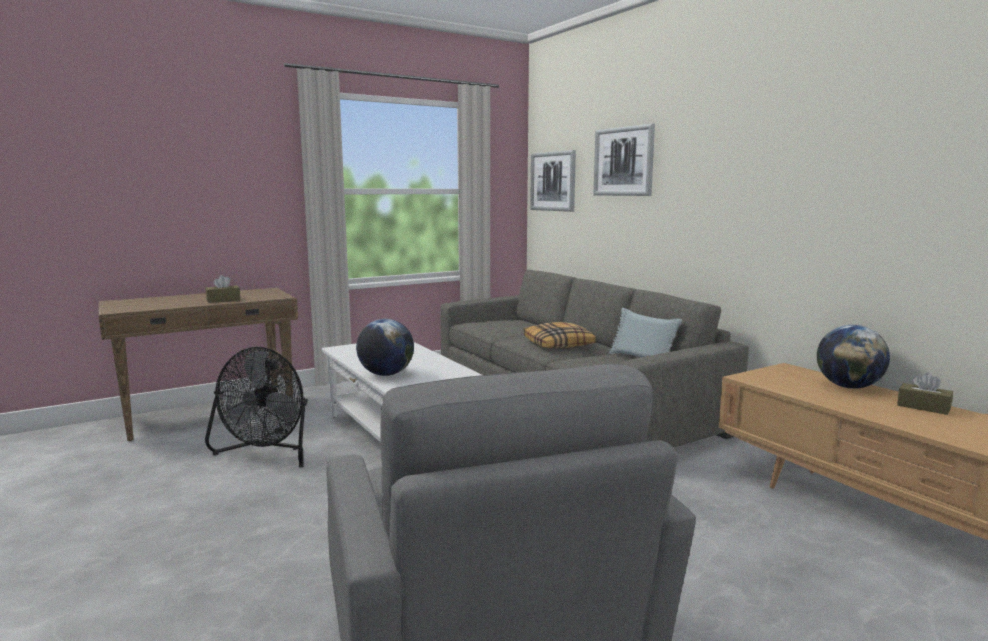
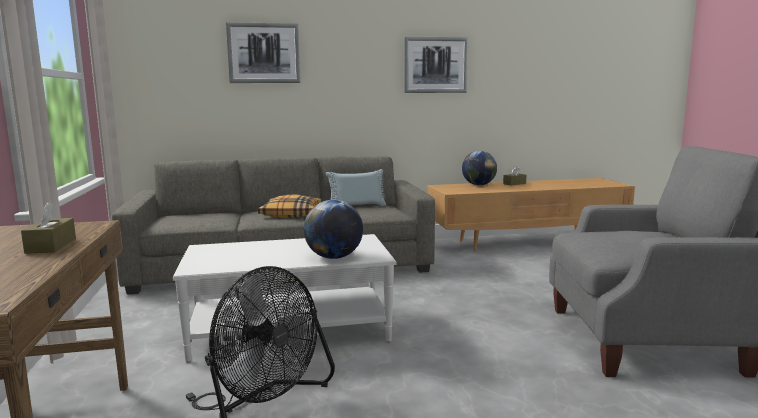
camera: 70 degrees left, 0 degrees up
(553, 181) = (158, 69): picture -> picture (435, 65)

